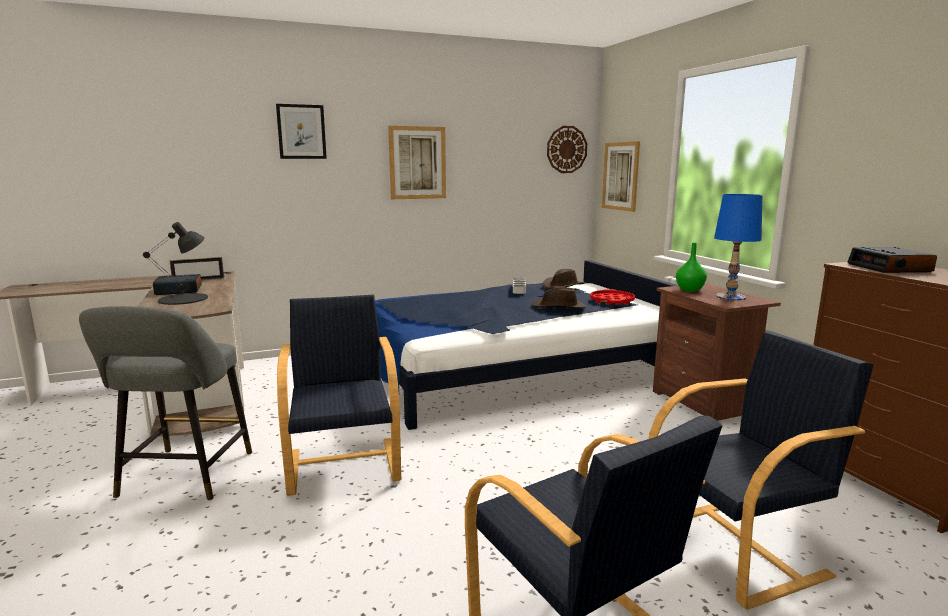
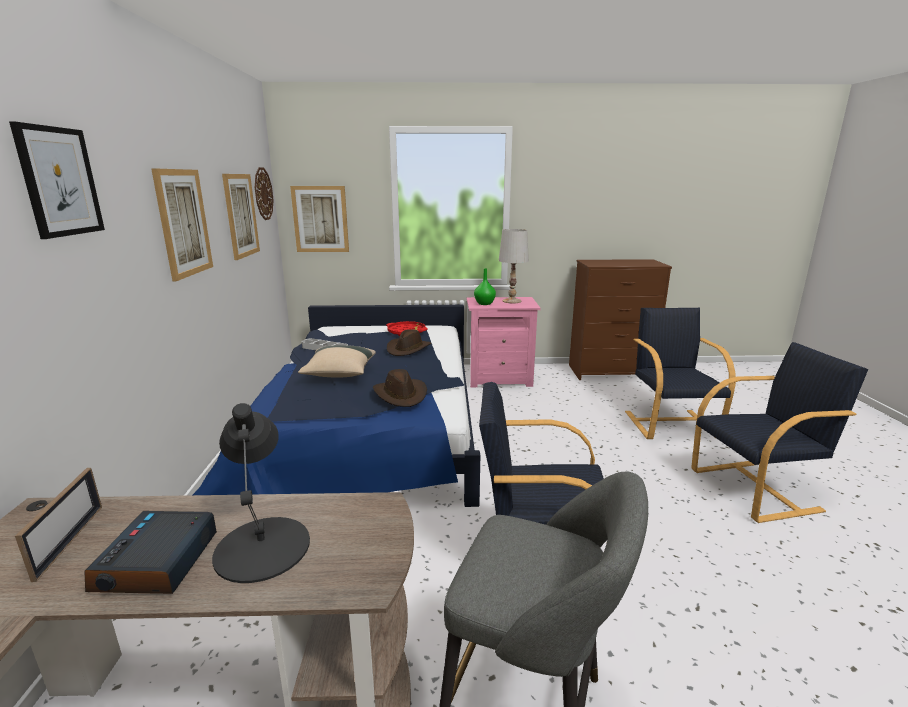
camera: 70 degrees left, 5 degrees up
(469, 299) = (339, 374): none -> beige pillow
(512, 165) = (241, 215): none -> picture
(563, 286) = (339, 334): brown hat -> brown hat (401, 394)
(704, 403) = (500, 379): brown nightstand -> pink nightstand
(730, 297) = (512, 301): blue table lamp -> white table lamp
(890, 268) = (607, 263): alarm clock -> none

